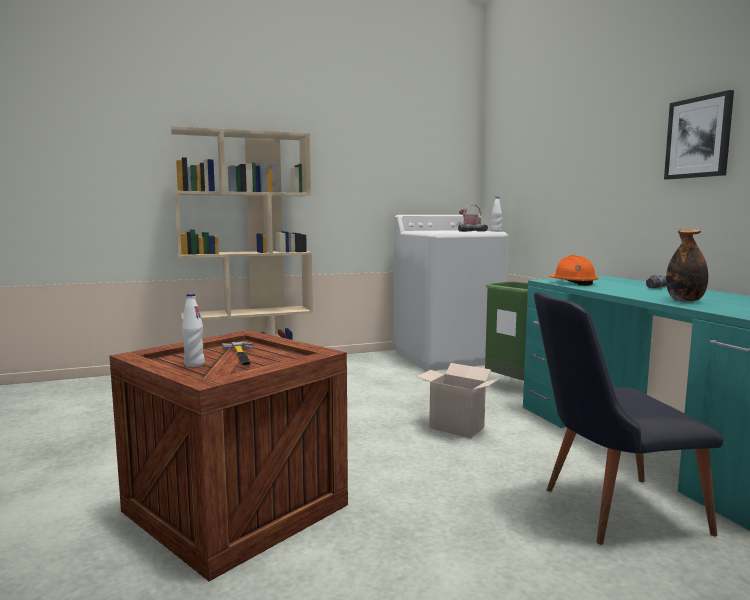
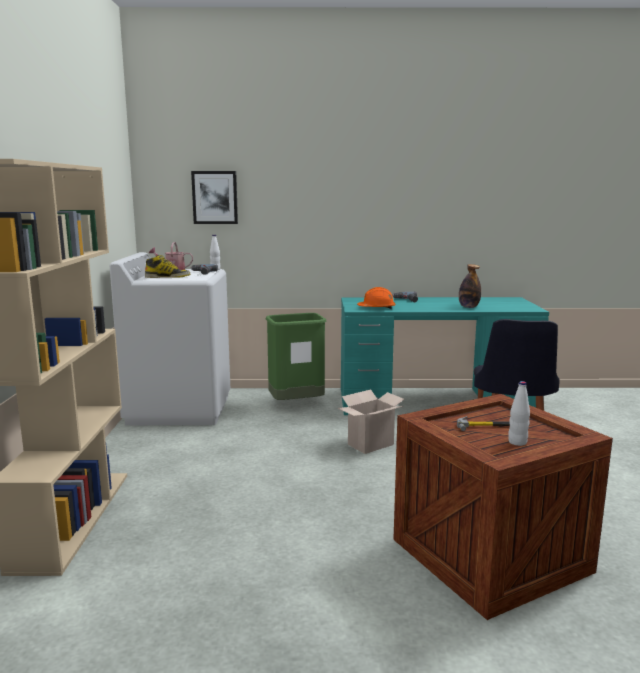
camera: 70 degrees left, 5 degrees up
(432, 231) = (168, 277): none -> boot
(698, 137) = (409, 199): picture -> picture (215, 197)

